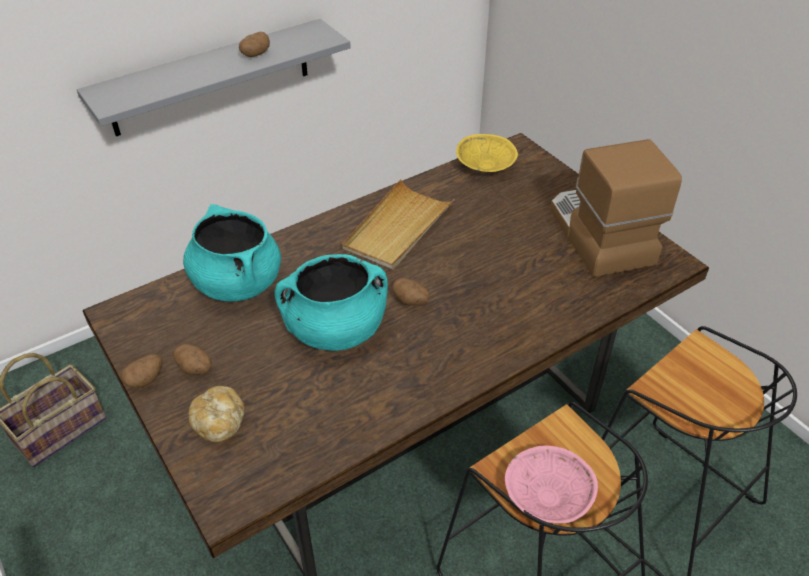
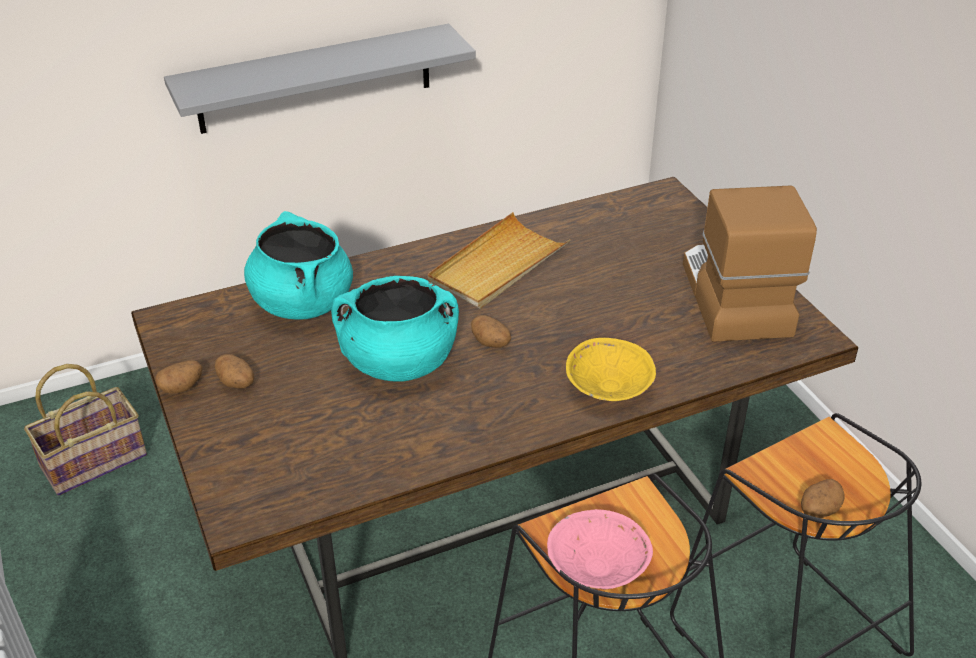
camera: 10 degrees right, 5 degrees down
(219, 422) = (249, 438): bread -> none
(255, 54) = (365, 56): potato -> potato (818, 510)
(485, 167) = (619, 210): yellow bowl -> yellow bowl (608, 388)

